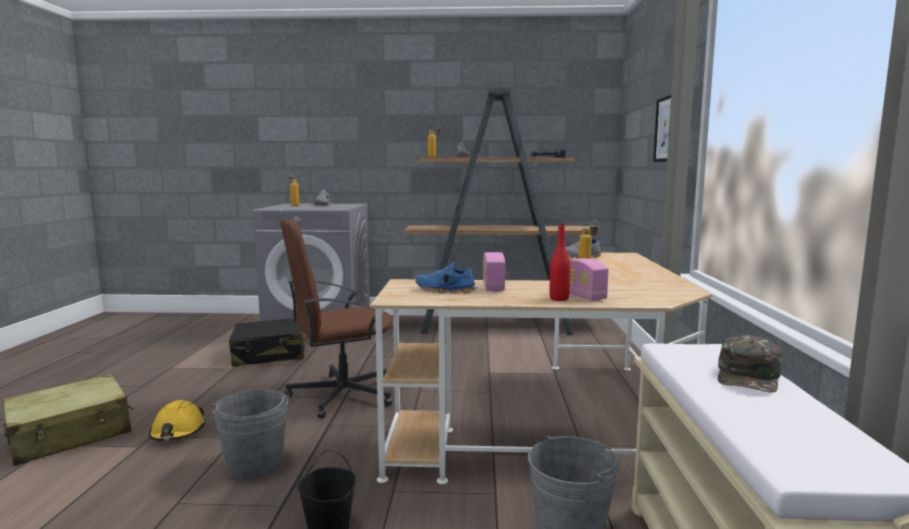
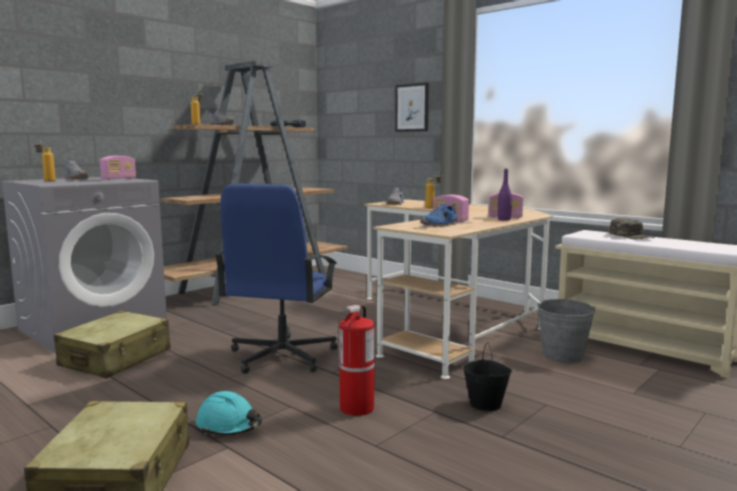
camera: 50 degrees left, 0 degrees up
(177, 432) = (229, 426): yellow hard hat -> turquoise hard hat
(254, 465) = (356, 408): grey bucket -> fire extinguisher
(270, 354) = (116, 358): black suitcase -> beige suitcase
(340, 206) = (119, 179): none -> radio
(341, 394) = (281, 356): brown office chair -> blue office chair
(559, 299) = (504, 219): red bottle -> purple bottle

